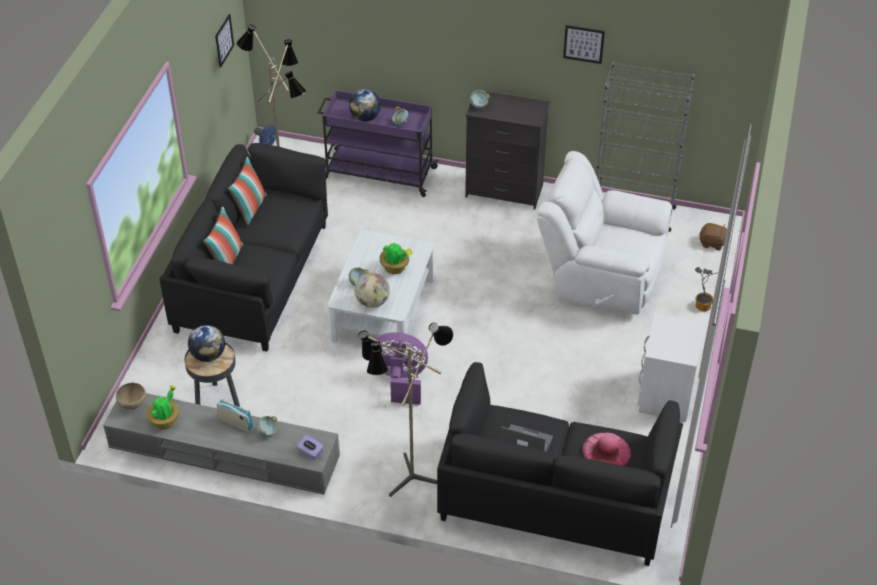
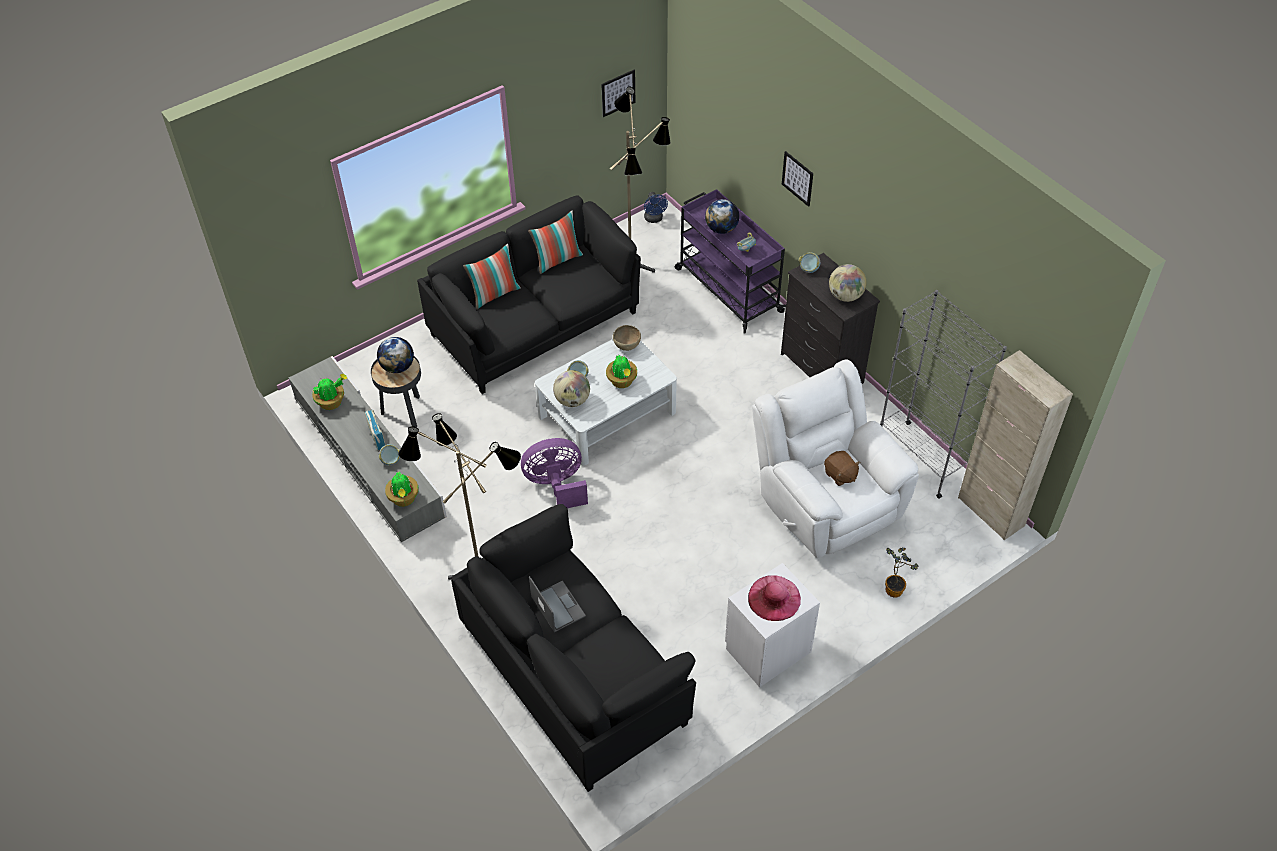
camera: 40 degrees right, 5 degrees up
(133, 404) = (323, 374): brown bowl -> brown bowl (627, 346)
(310, 453) = (404, 499): purple tissue box -> potted plant
(400, 380) = (556, 485): purple fan -> purple fan turned 60 degrees counterclockwise
(523, 110) = (845, 296): none -> globe
(583, 44) = (918, 256): picture -> picture (797, 178)
(606, 452) = (615, 662): pink hat -> pink hat (774, 598)
(709, 221) = (990, 512): none -> beige cabinet
(712, 243) = (970, 535): brown plush toy -> brown plush toy (840, 475)

